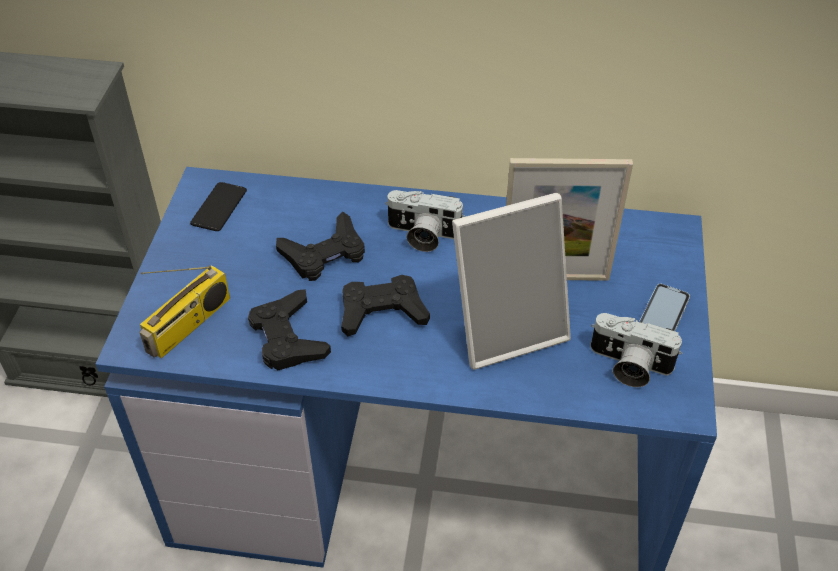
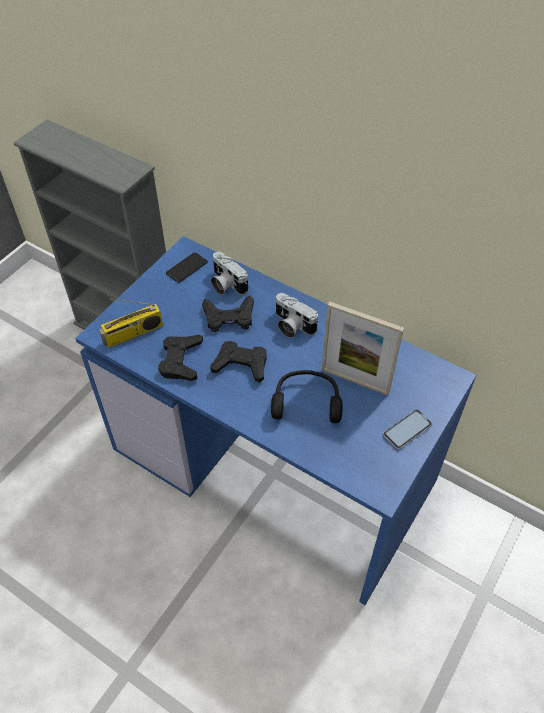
camera: 25 degrees right, 5 degrees up
(506, 327) = (306, 401): picture frame -> black headphones
(628, 366) = (365, 453): camera -> camera (226, 284)

